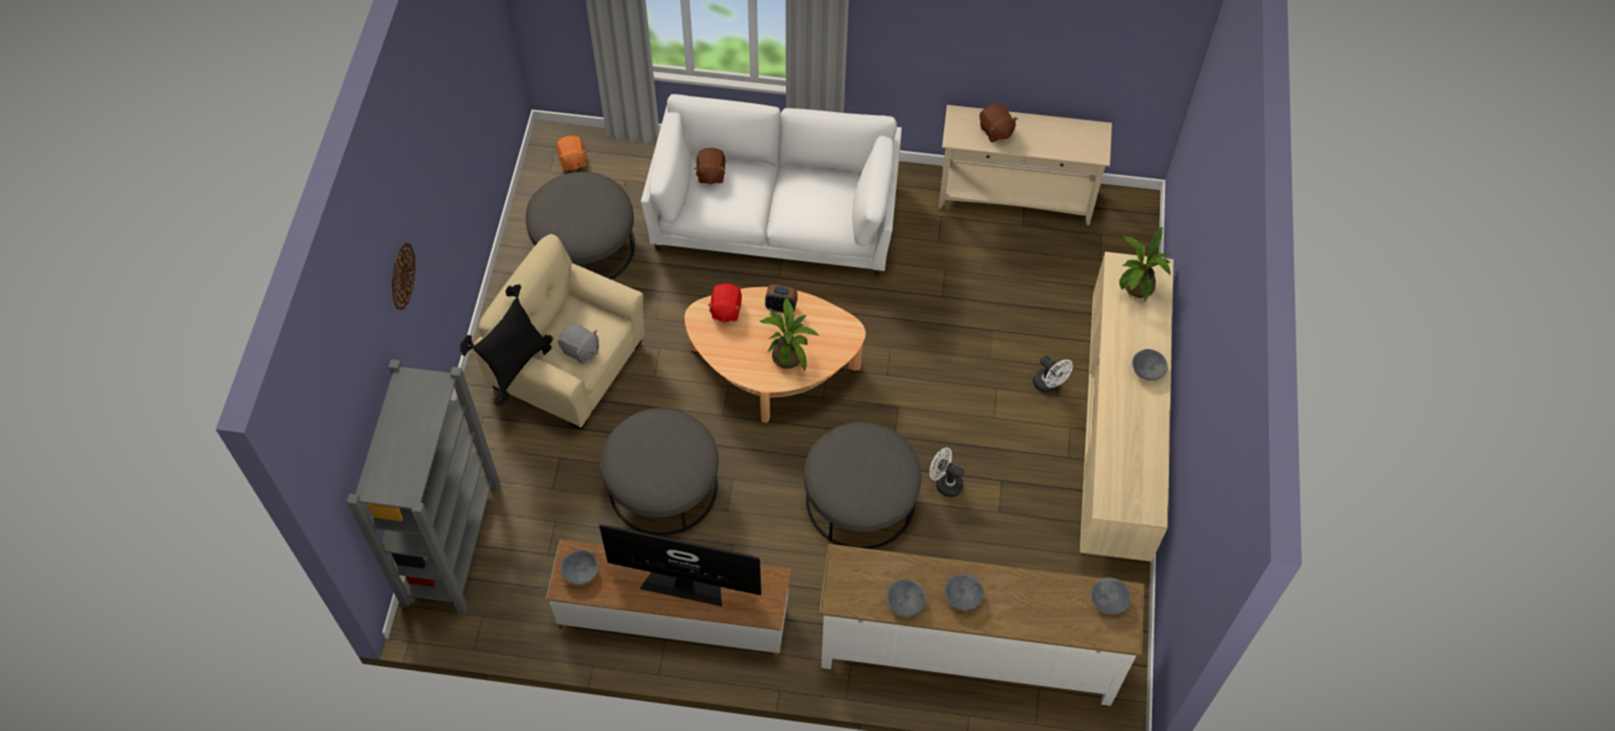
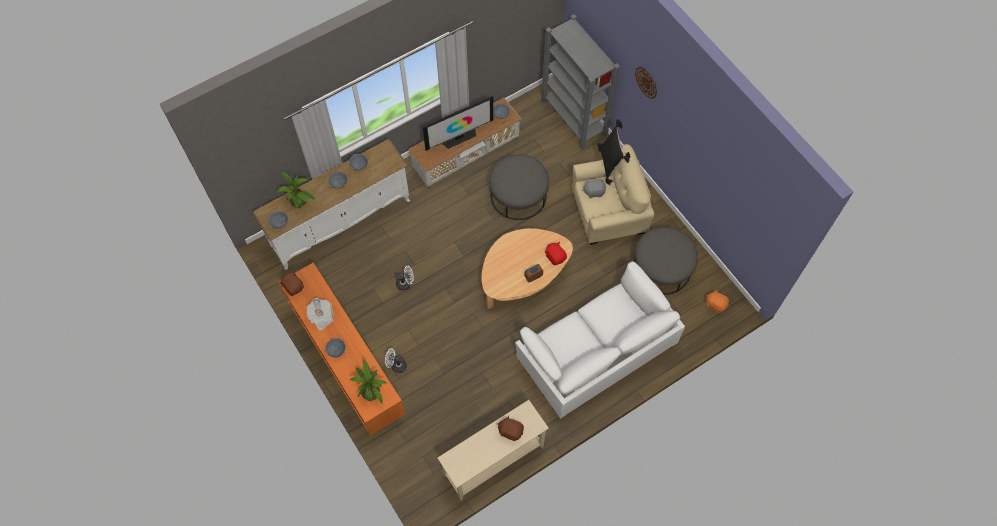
camera: 140 degrees right, 5 degrees up
(710, 174) = (630, 315): brown plush toy -> brown plush toy (293, 287)
(788, 353) = (509, 258): potted plant -> potted plant (299, 202)
(860, 500) = (434, 249): grey ottoman -> none
(1116, 439) = (346, 362): beige cabinet -> orange cabinet
(1137, 429) = (321, 317): none -> newspaper

